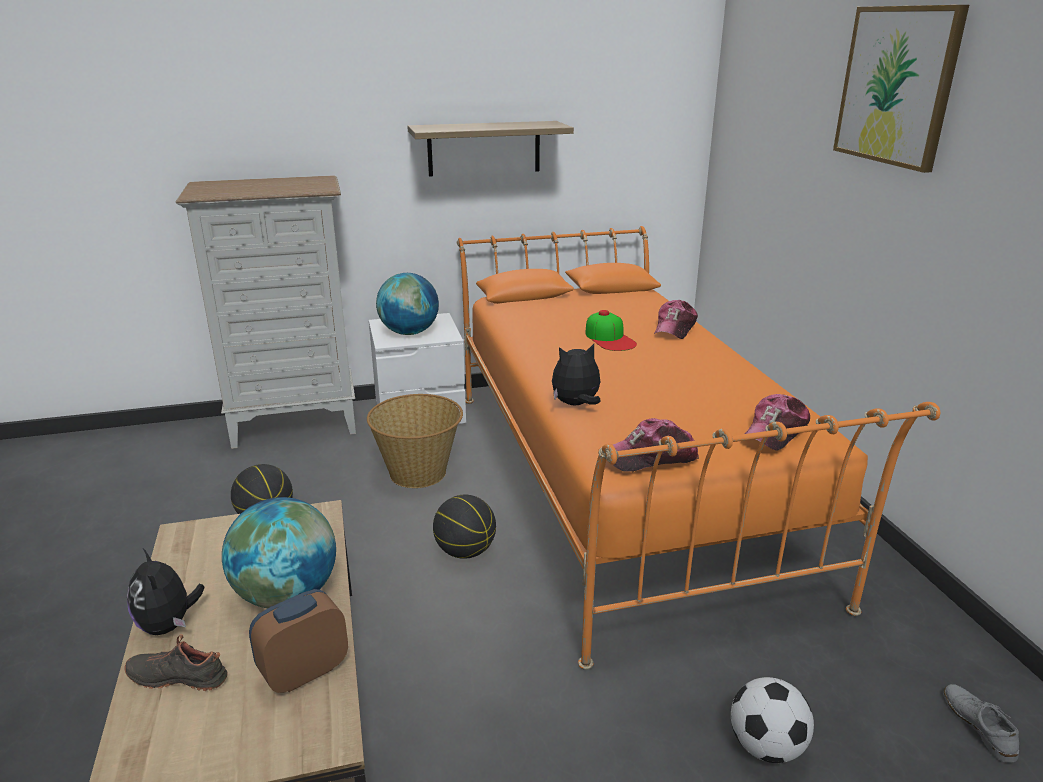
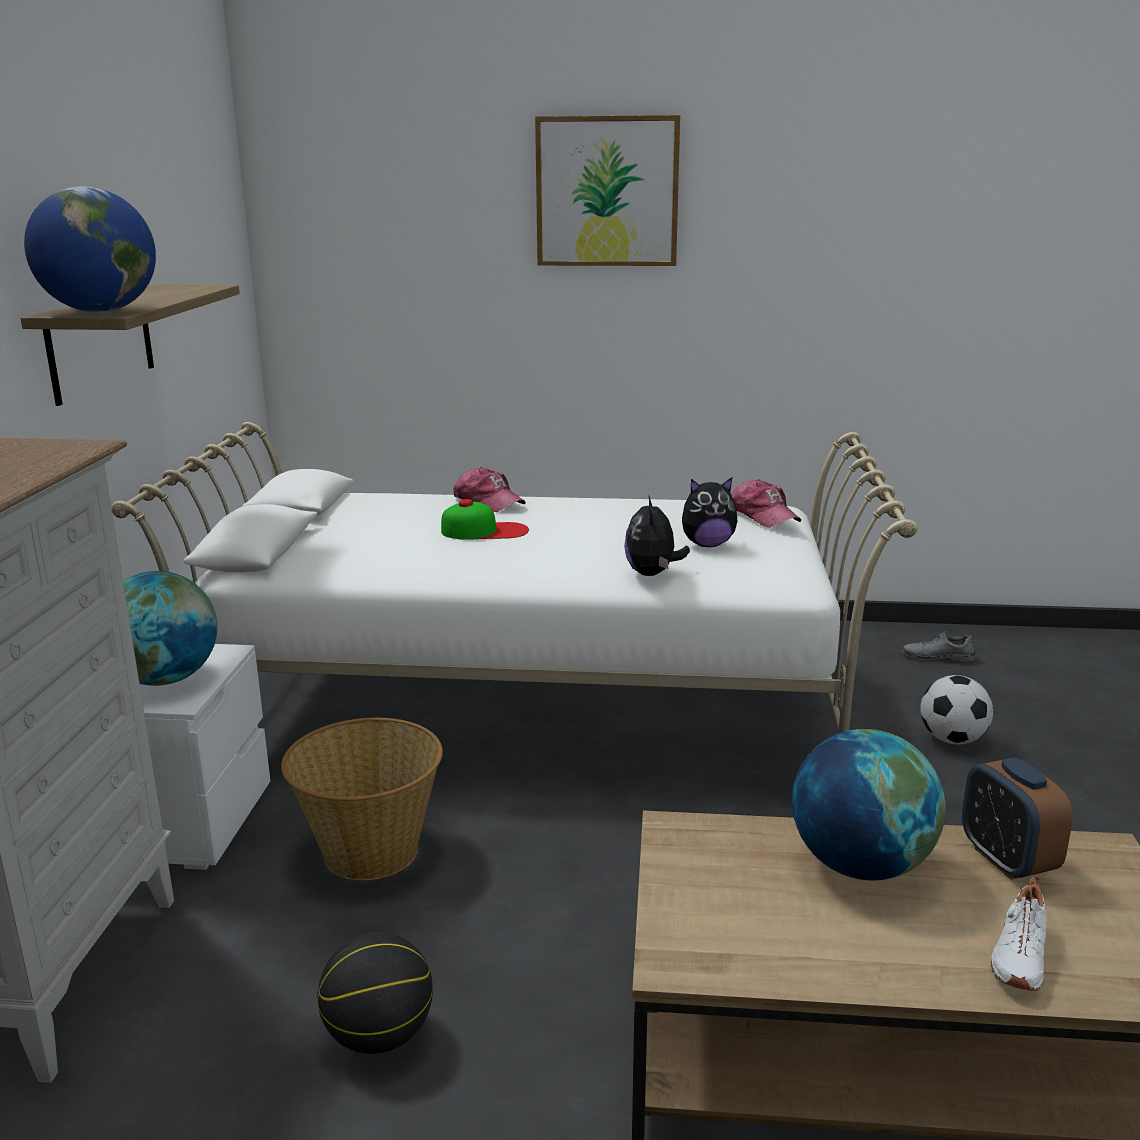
camera: 70 degrees left, 5 degrees down
(169, 625) = (912, 968): plush toy -> plush toy (707, 545)
(179, 676) = (1017, 956): black shoe -> white shoe
(433, 128) = (100, 311): none -> globe
(465, 552) = (601, 842): basketball -> none
(619, 485) = (529, 710): orange bed -> white bed
(651, 457) = (789, 564): cap -> none

